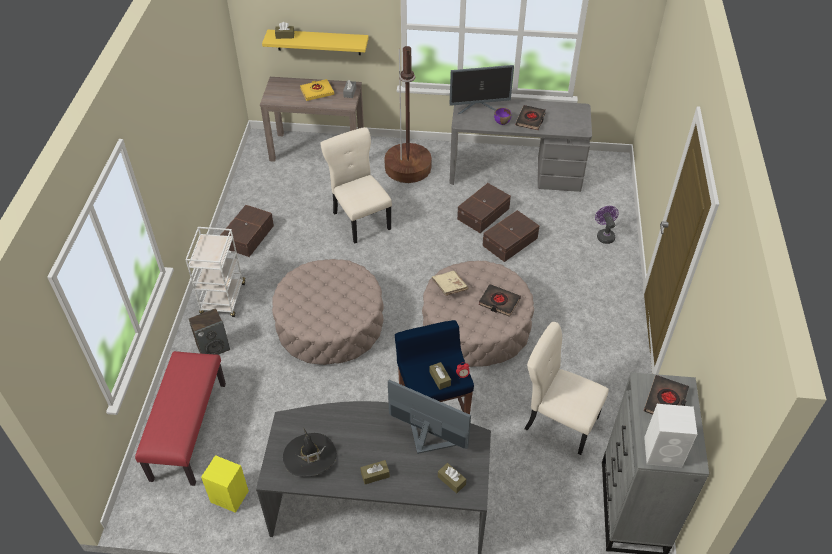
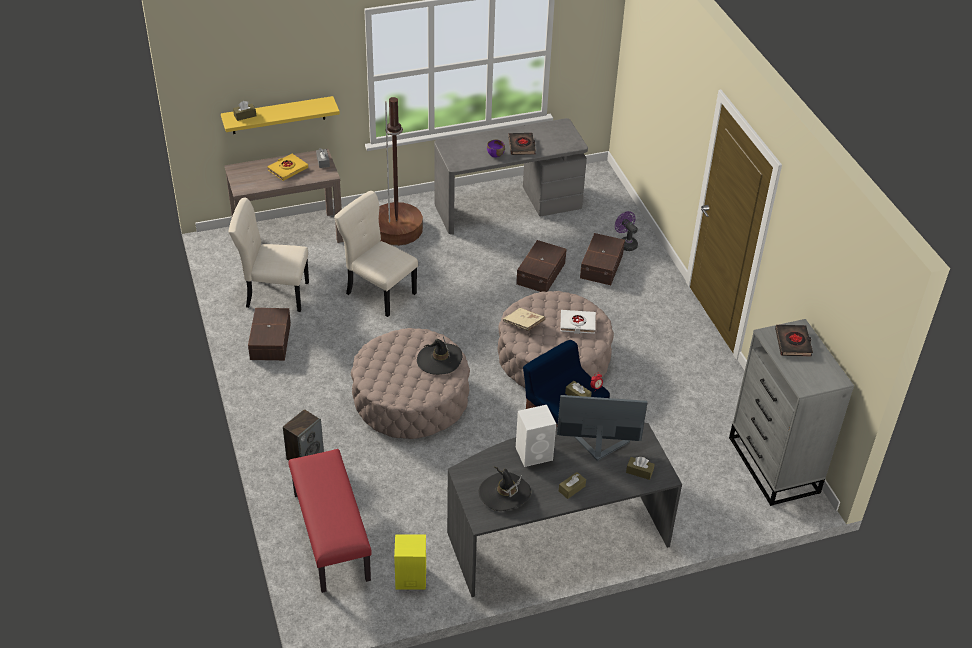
camera: 25 degrees left, 5 degrees down
(223, 299) = (284, 408): white cart -> none
(354, 299) = (439, 360): none -> black hat
(479, 108) = (464, 146): monitor -> none
(484, 214) = (500, 254): brown storage box -> brown storage box (602, 266)
(499, 302) = (577, 324): black book -> white book
(558, 421) = (674, 417): beige chair -> beige chair (274, 294)
(664, 452) = (812, 380): white speaker -> white speaker (535, 453)

